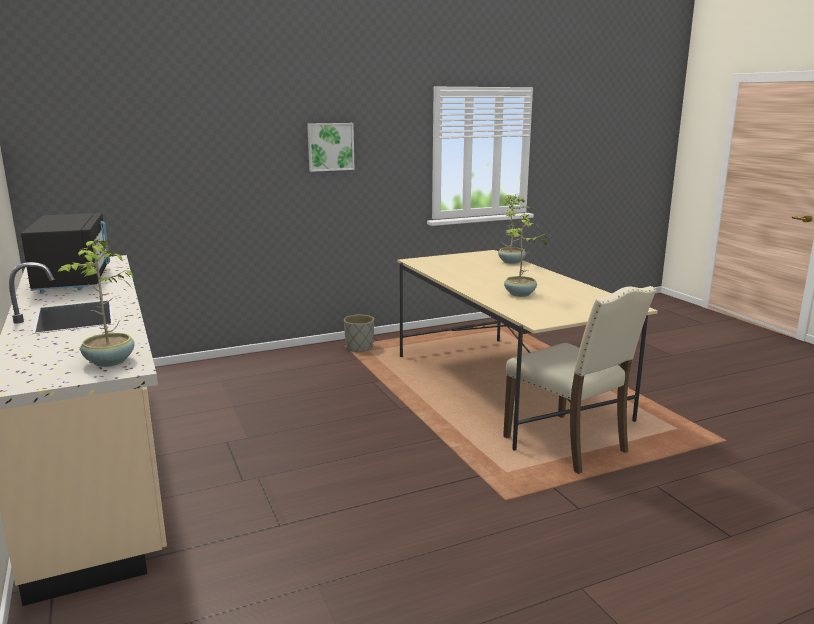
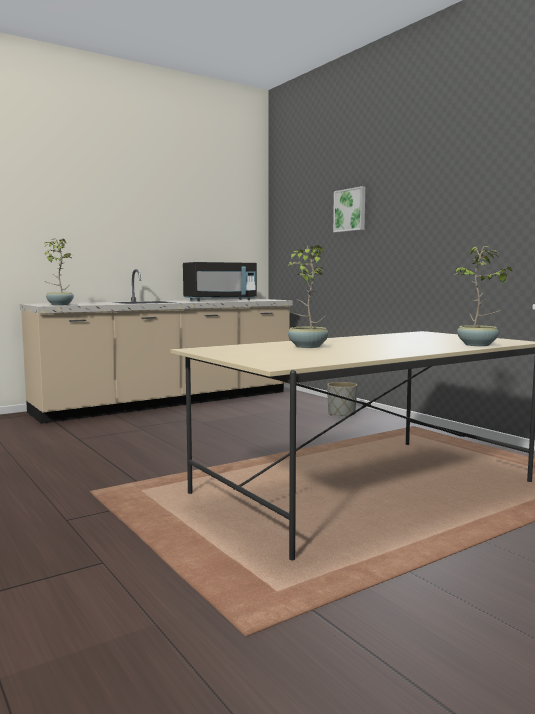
camera: 80 degrees right, 10 degrees down
(330, 146) = (435, 213): picture -> picture (350, 210)
(359, 348) = (415, 431): grey planter -> grey planter (341, 414)
(569, 445) = (206, 518): beige chair -> none

